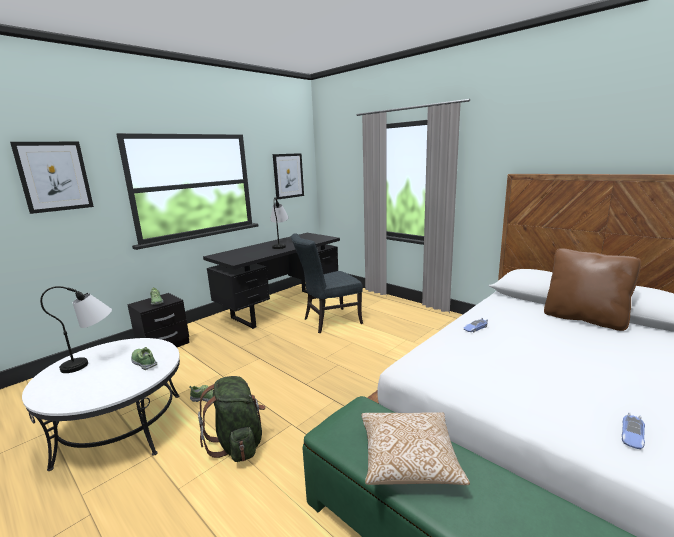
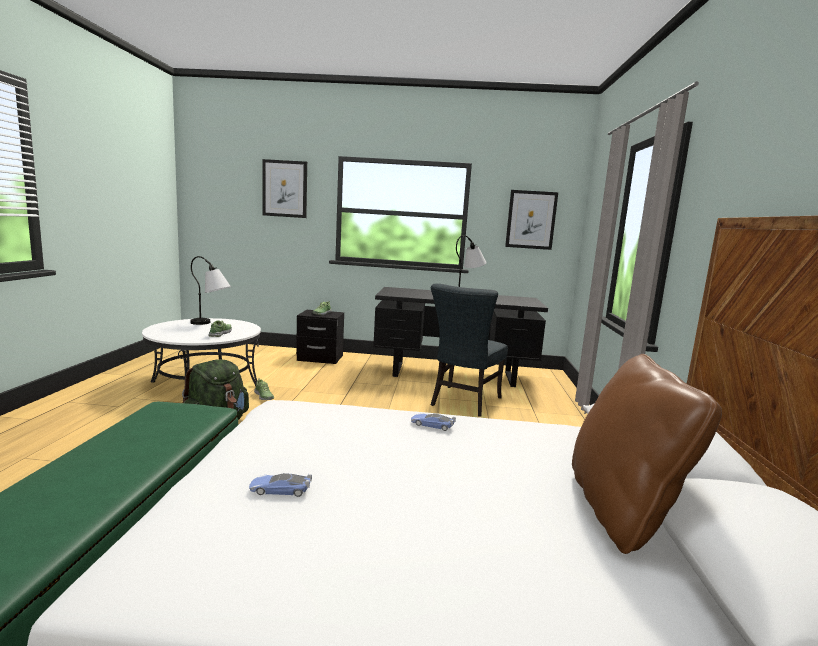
camera: 50 degrees right, 5 degrees down
(328, 321) = (463, 402): grey chair -> grey chair turned 90 degrees counterclockwise
(408, 460) = (129, 442): pillow -> none
(632, 435) = (202, 554): toy car -> toy car (280, 489)

